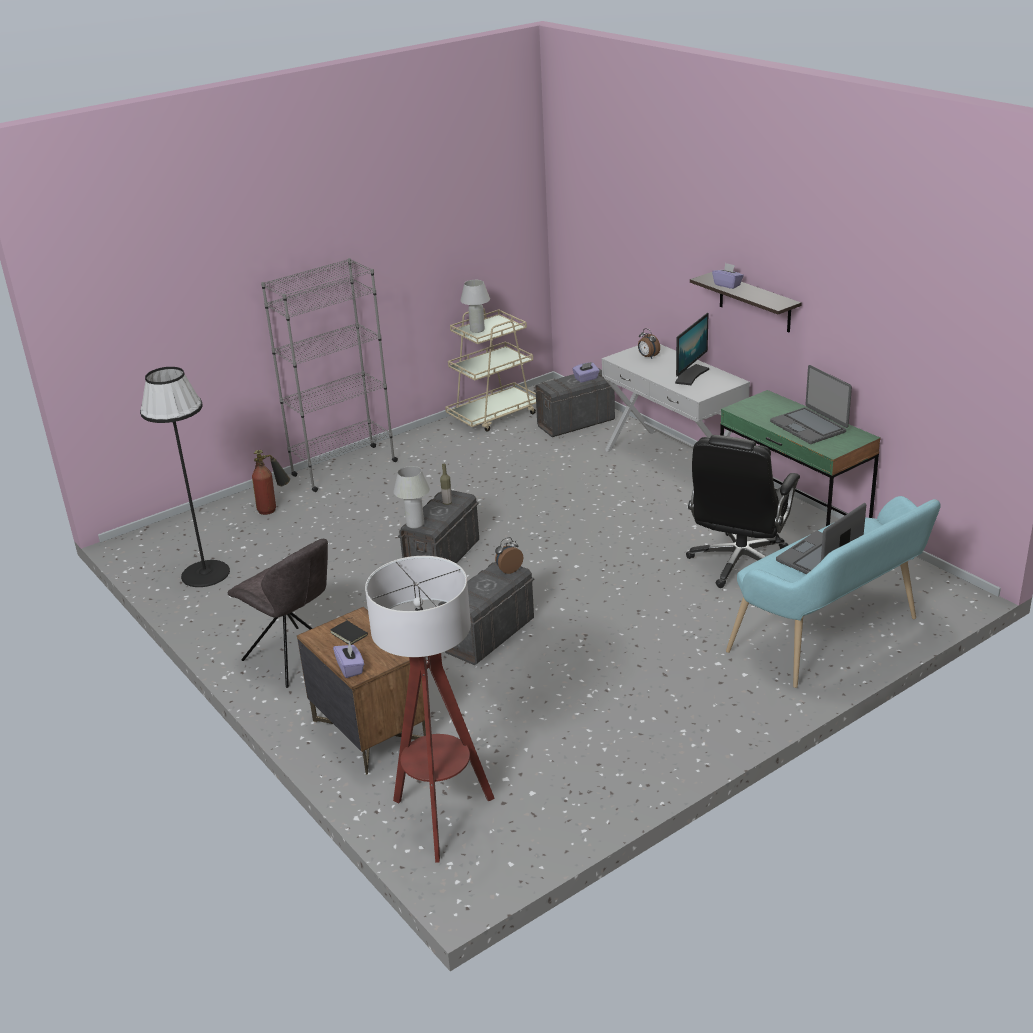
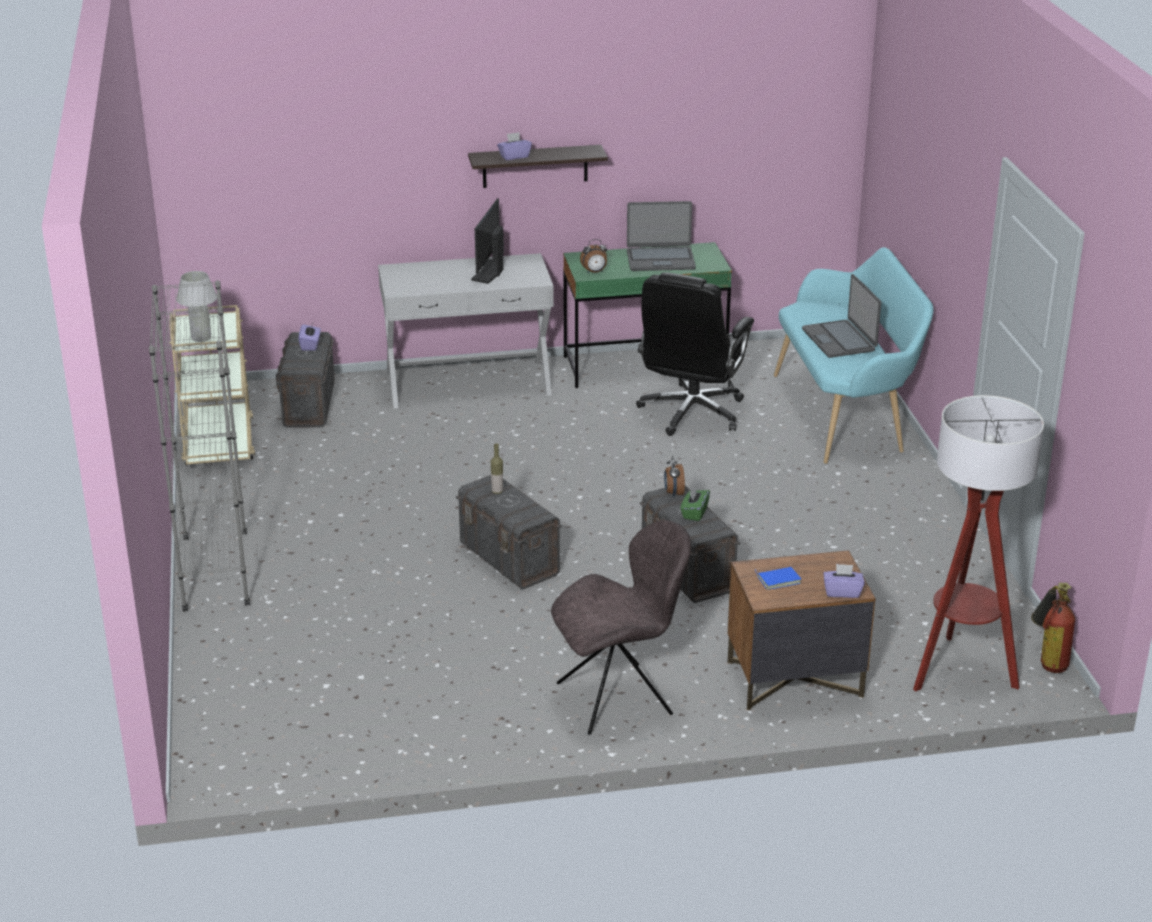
camera: 65 degrees left, 0 degrees up
(205, 574) = (361, 726): black floor lamp -> none
(273, 508) = (252, 643): fire extinguisher -> fire extinguisher (1048, 659)
(350, 634) = (778, 579): black book -> blue book
(415, 524) = (522, 520): white table lamp -> none
(485, 587) = (694, 513): none -> green tissue box
(648, 357) = (417, 277): alarm clock -> alarm clock (594, 272)
(690, 375) = (490, 272): monitor -> monitor turned 135 degrees counterclockwise
(739, 563) = (691, 413): black office chair -> black office chair turned 60 degrees clockwise

